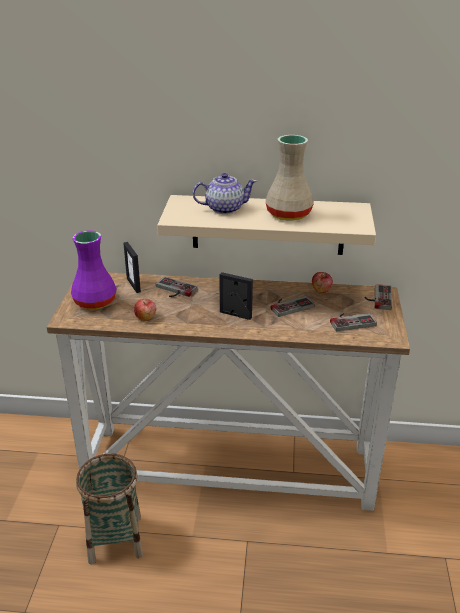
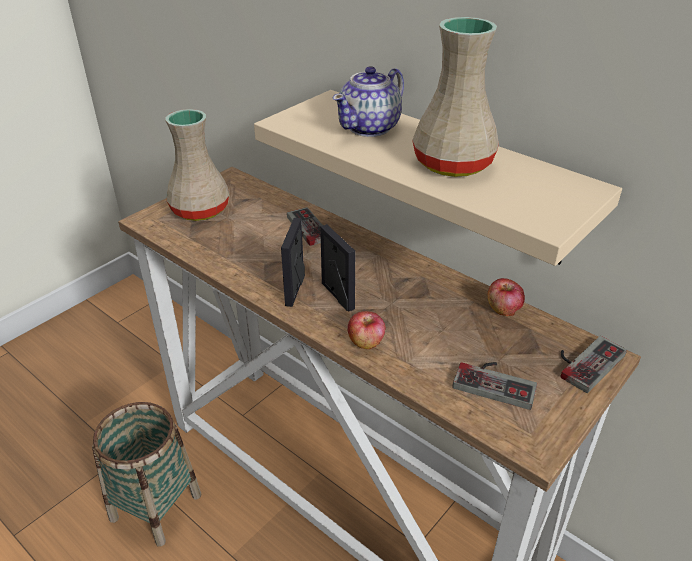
camera: 35 degrees right, 5 degrees up
(94, 302) = (198, 210): purple vase -> beige vase
(134, 285) = (265, 205): picture frame -> picture frame (295, 290)
(145, 317) = (228, 252): apple -> apple (366, 342)
(224, 208) = (370, 127): teapot -> teapot turned 105 degrees clockwise
(289, 305) = (428, 313): game controller -> none

